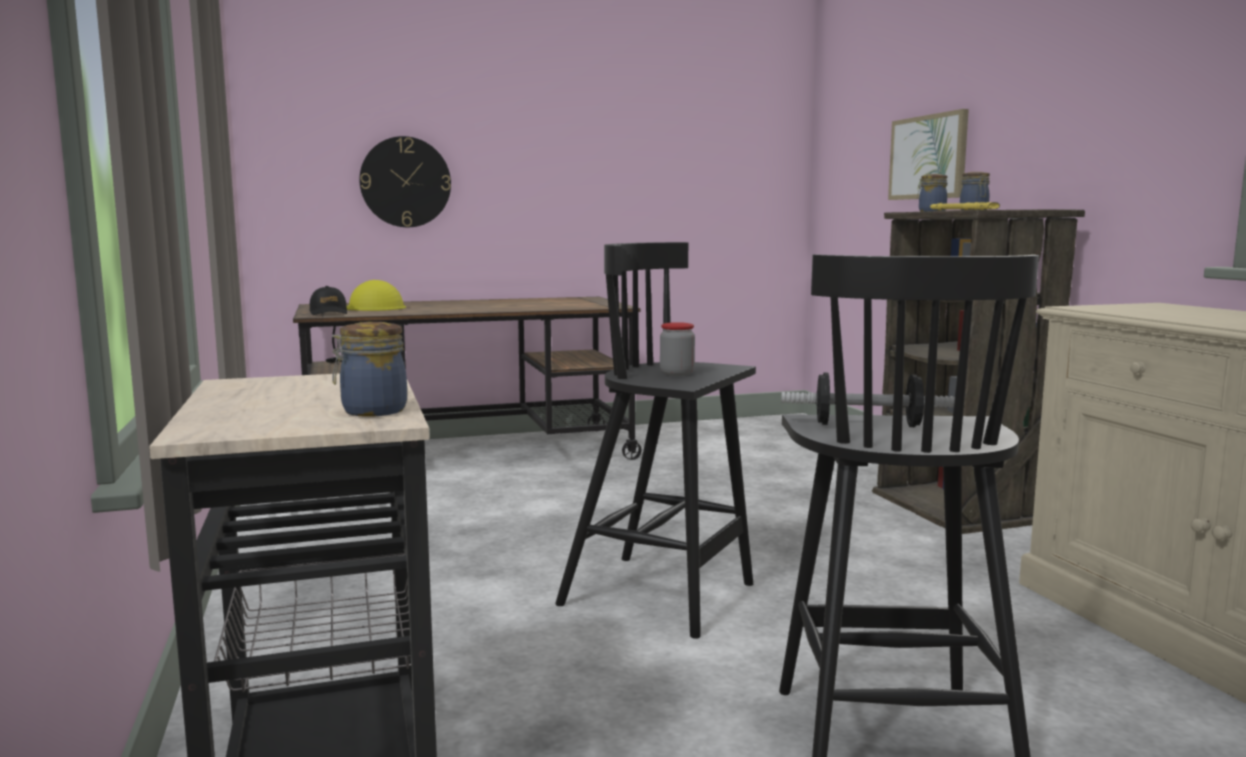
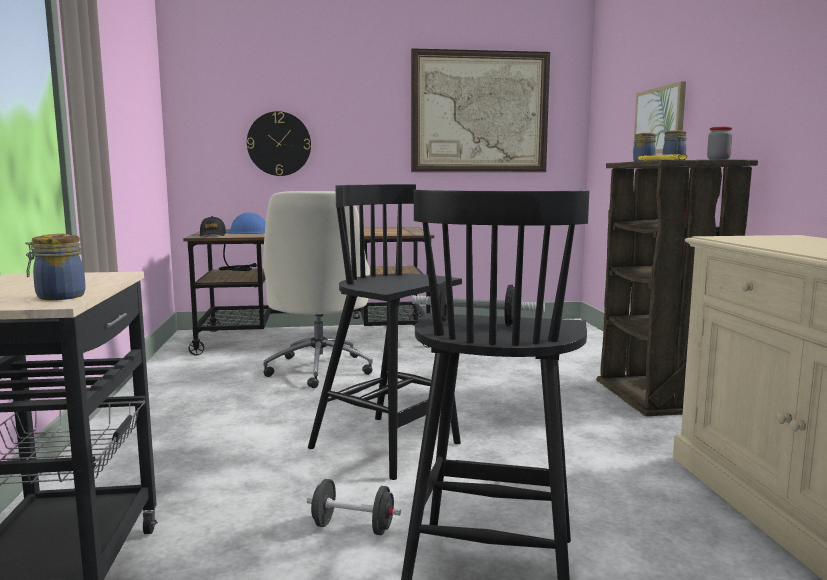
camera: 10 degrees right, 0 degrees up
(374, 308) = (248, 232): yellow hard hat -> blue hard hat
(503, 498) = (319, 370): none -> beige office chair
(676, 141) = (480, 112): none -> picture
(677, 373) = (394, 282): jar -> jar (718, 159)
(684, 705) = (353, 527): none -> black dumbbell

